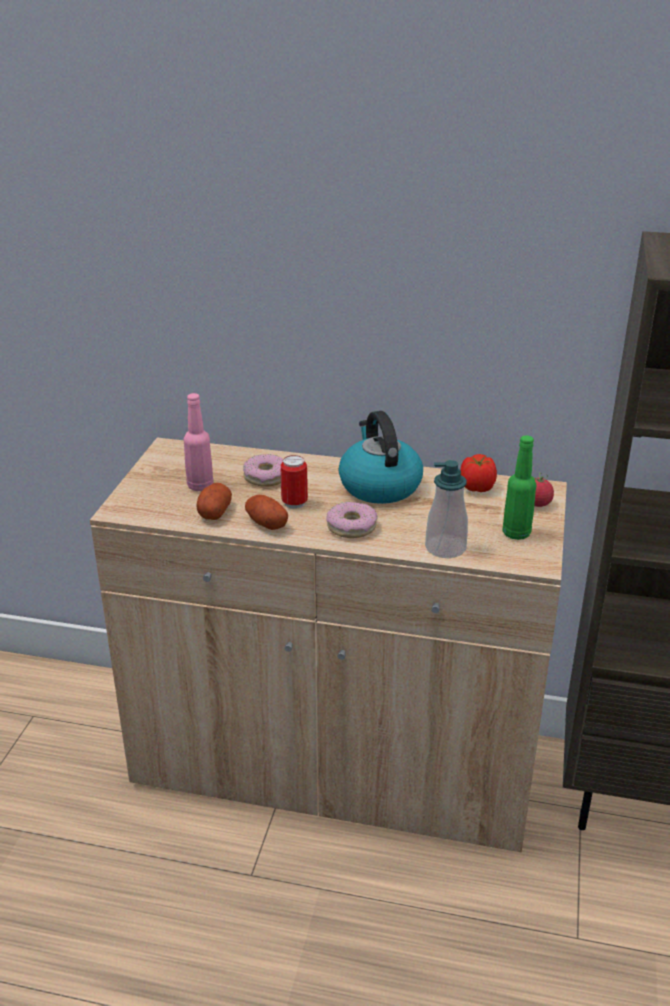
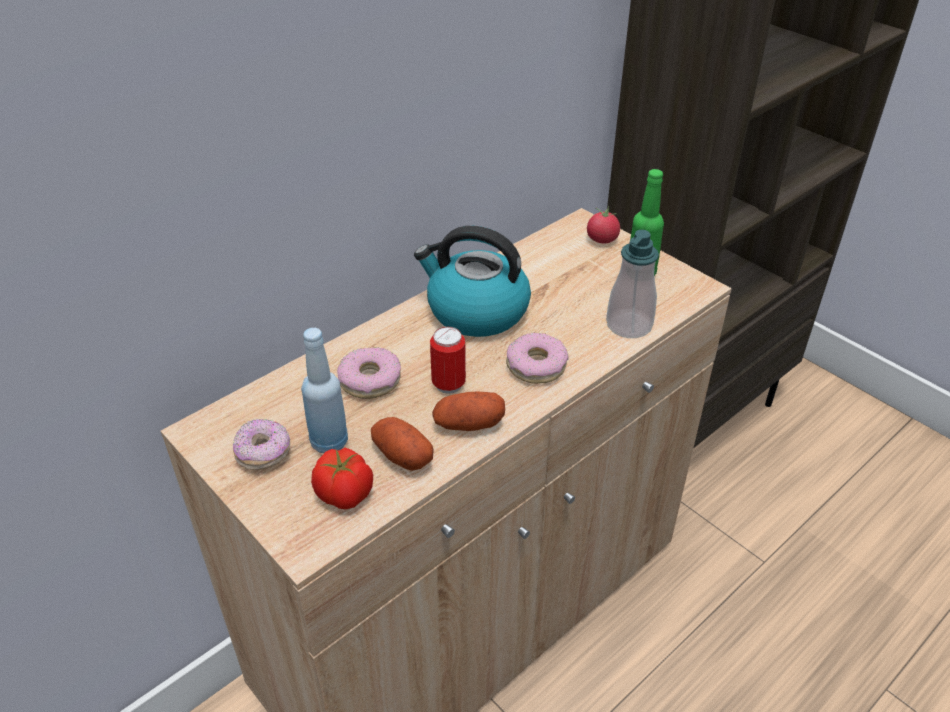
camera: 55 degrees left, 10 degrees up
(170, 471) = (264, 453): none -> donut
(200, 486) = (329, 442): pink bottle -> blue bottle
(476, 487) = (541, 257): tomato -> tomato (344, 495)

